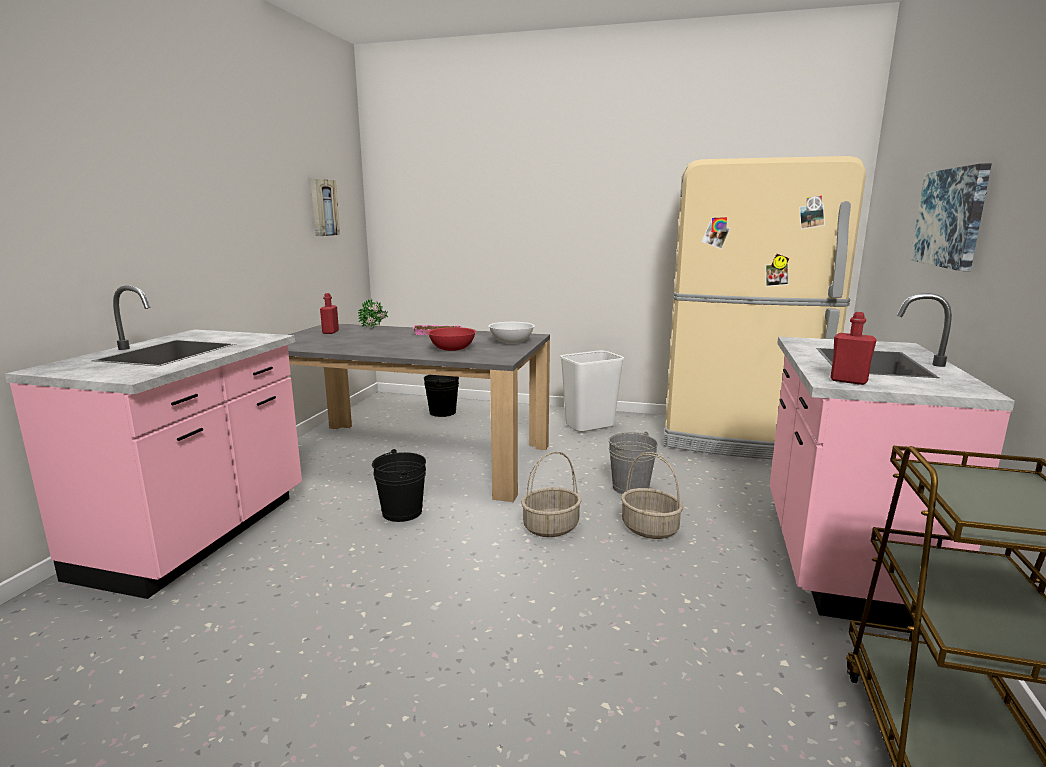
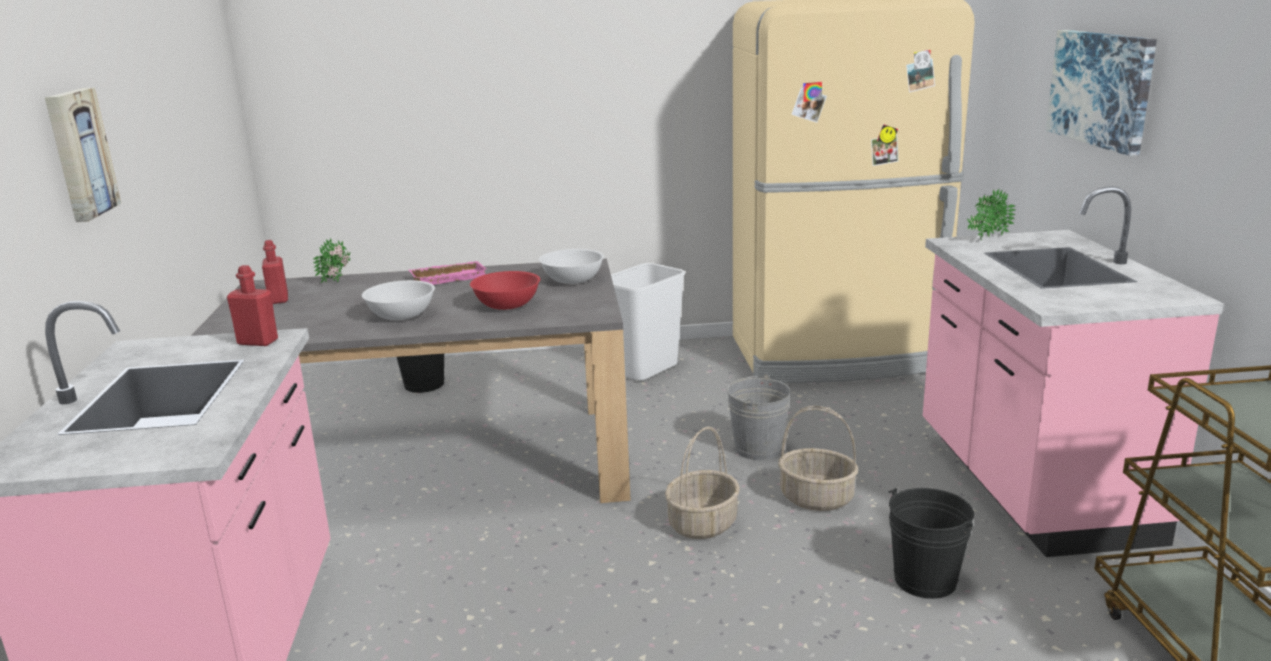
camera: 20 degrees left, 5 degrees up
(323, 207) = (201, 94): picture -> picture (79, 154)
(384, 346) = (401, 315): none -> white bowl
(402, 512) = (494, 549): black bucket -> black bucket (924, 580)
(830, 341) = (986, 238): none -> potted plant
(848, 381) = (1064, 300): red bottle -> red bottle (258, 342)

